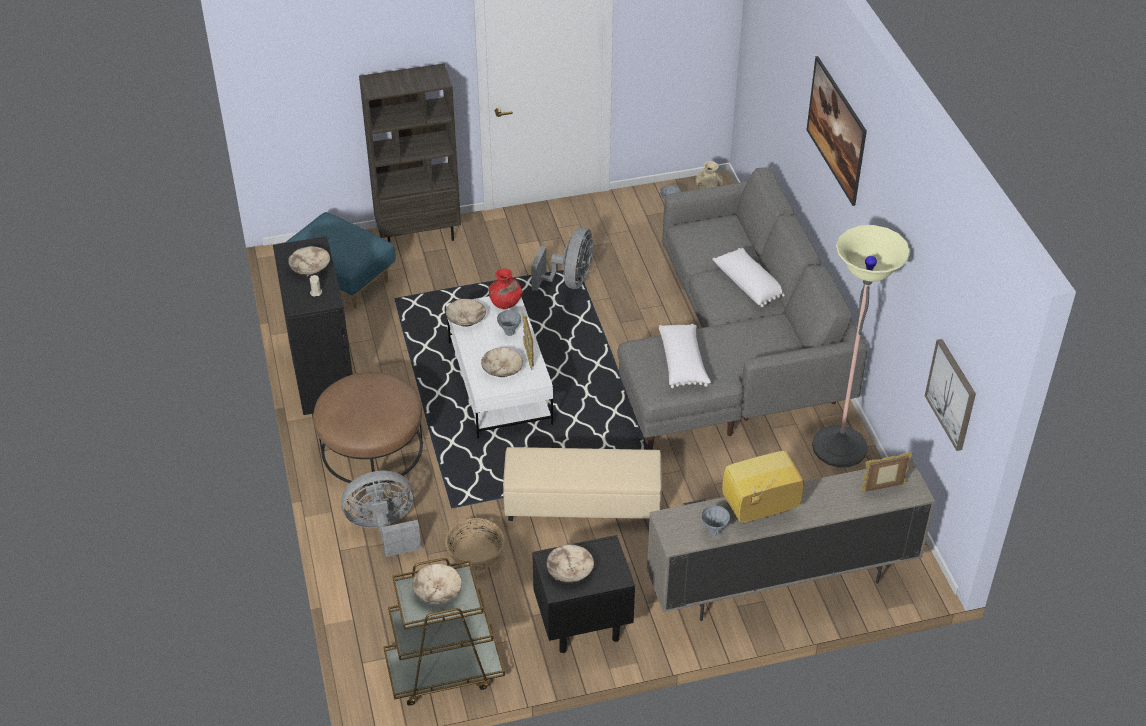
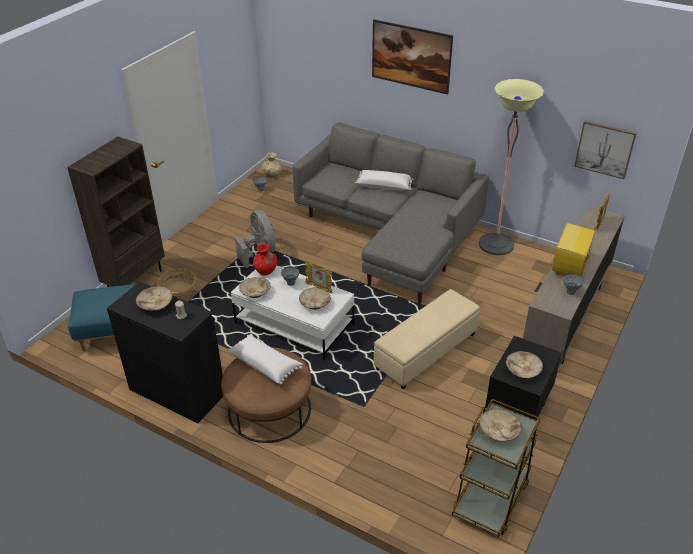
camera: 45 degrees left, 5 degrees down
(384, 529) = (343, 448): grey fan -> none
(475, 554) = (412, 420): basket -> basket (178, 291)
(683, 363) = (410, 237): white pillow -> white pillow (265, 364)

